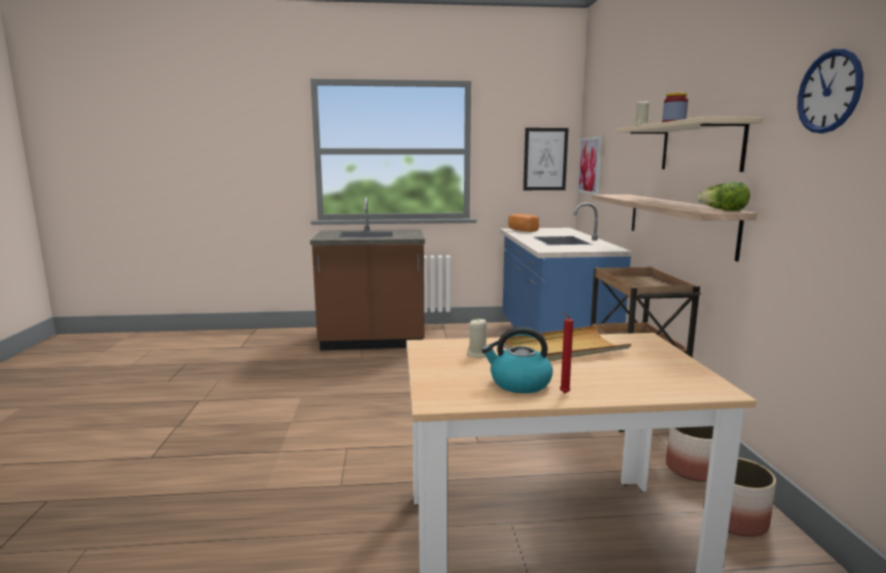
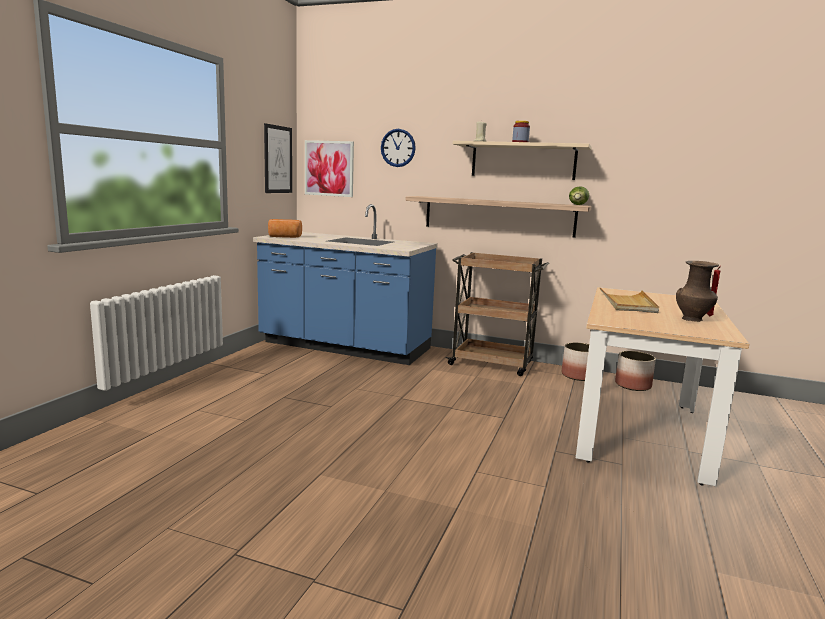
camera: 65 degrees left, 0 degrees up
(372, 342) = (202, 404): brown counter -> none
(478, 354) = (632, 316): beige candle -> none
(519, 383) = (693, 319): kettle -> brown vase
(829, 91) = (647, 138): wall clock -> wall clock (398, 148)

